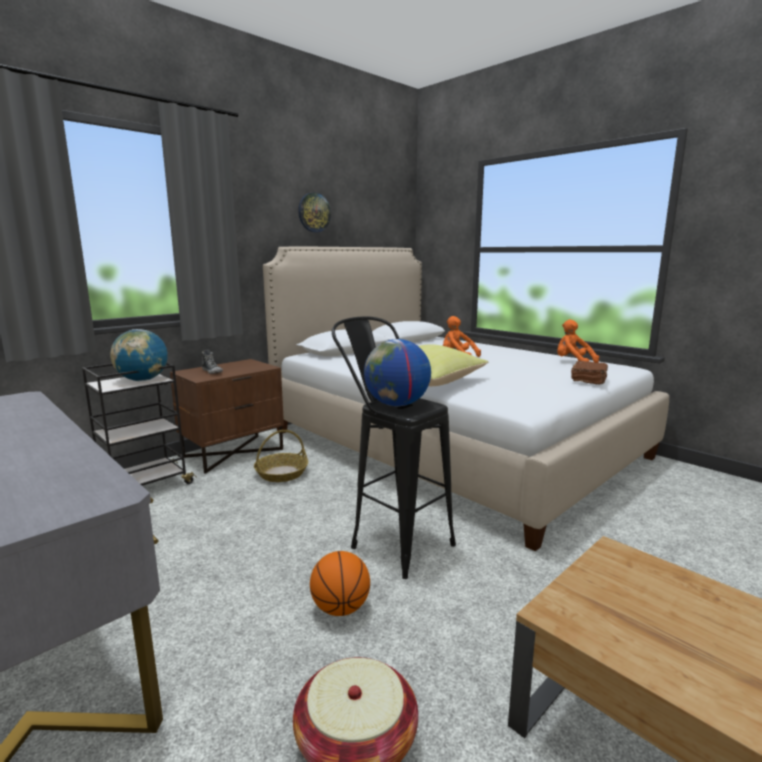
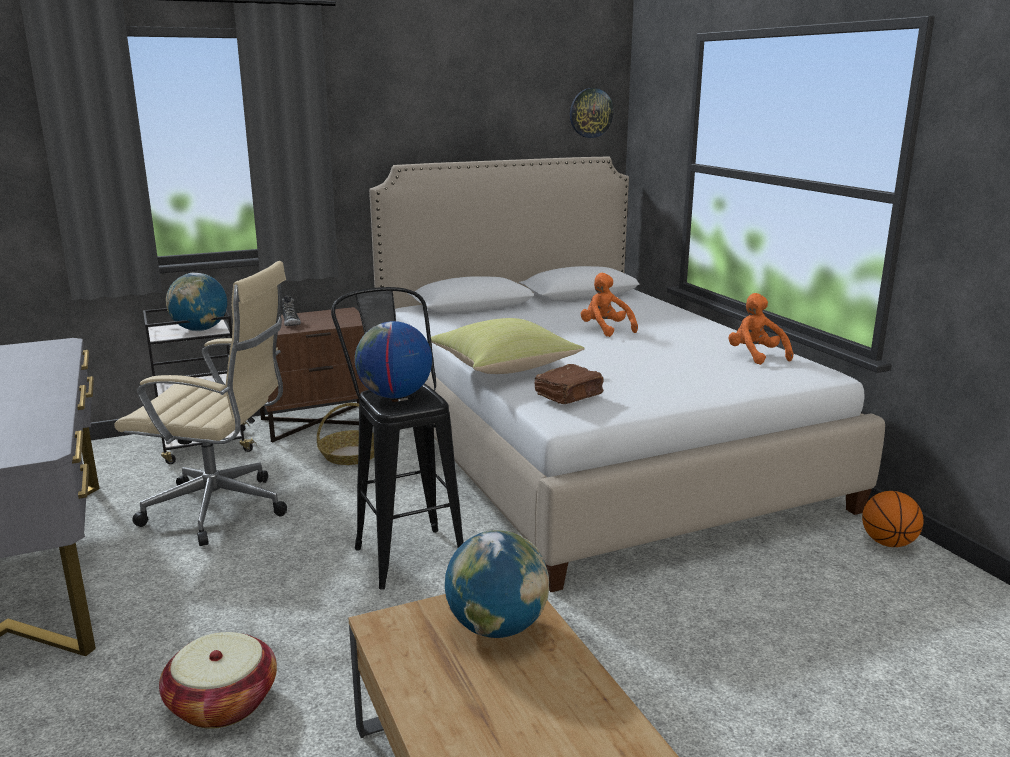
camera: 20 degrees right, 5 degrees up
(203, 537) = (223, 510): none -> beige office chair
(314, 212) = (451, 114): wall clock -> wall clock (590, 113)
(340, 608) = (296, 601): basketball -> basketball (888, 543)
(589, 380) = (722, 388): brown book -> brown book (569, 395)
(651, 590) = (497, 628): none -> globe

